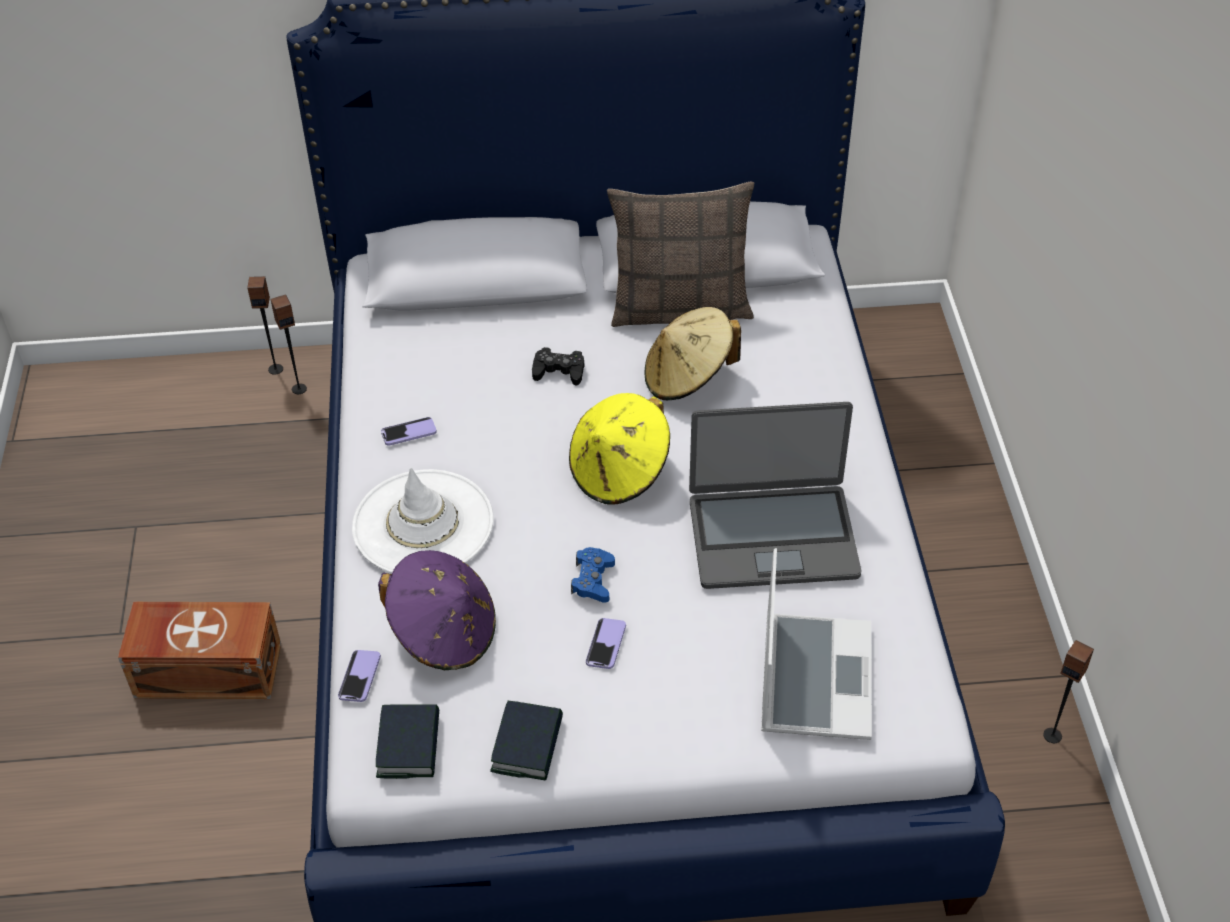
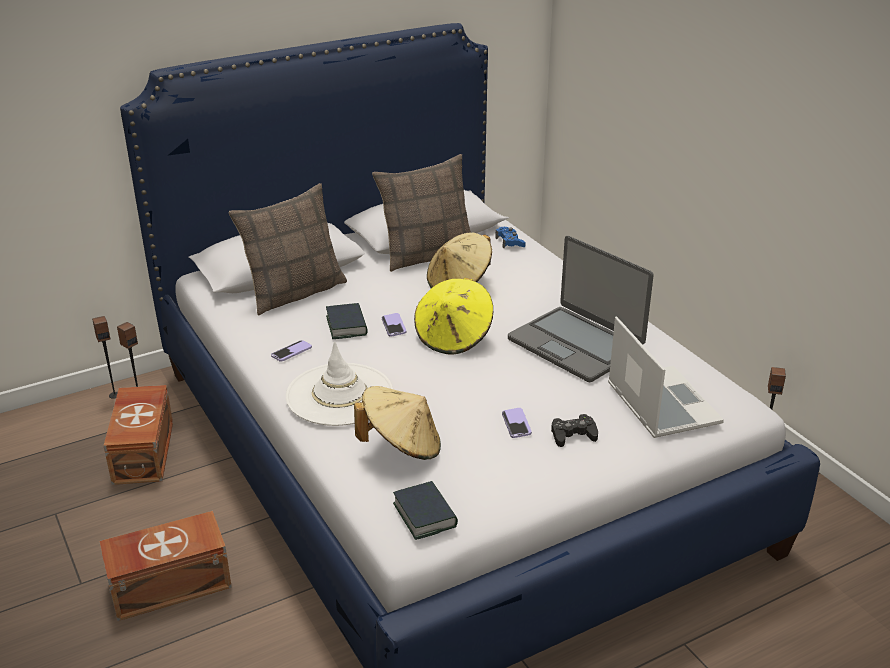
camera: 25 degrees left, 15 degrees down
(270, 468) = (145, 451): none -> brown storage box
(359, 677) = (357, 488): phone -> phone (393, 326)
(443, 633) = (401, 446): purple hat -> beige hat
(470, 328) = (294, 292): none -> pillow
(527, 745) = (508, 491): book -> book (346, 326)
(559, 371) = (372, 299): black game controller -> black game controller (573, 435)
(593, 580) = (481, 393): blue game controller -> blue game controller (510, 242)
(772, 536) = (576, 344): laptop -> laptop turned 75 degrees clockwise

